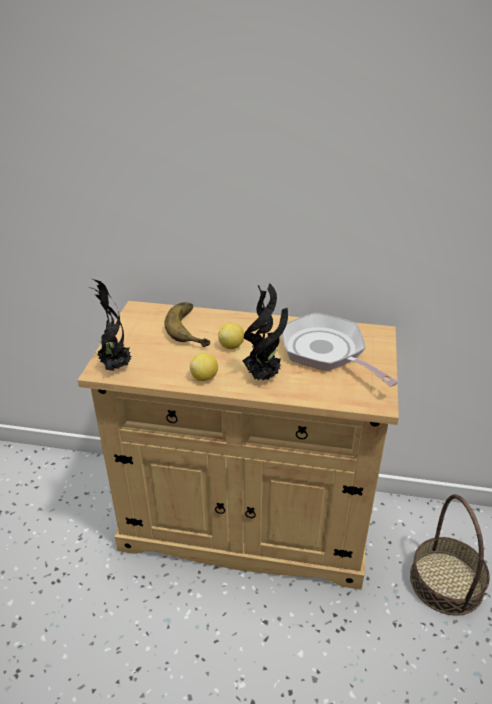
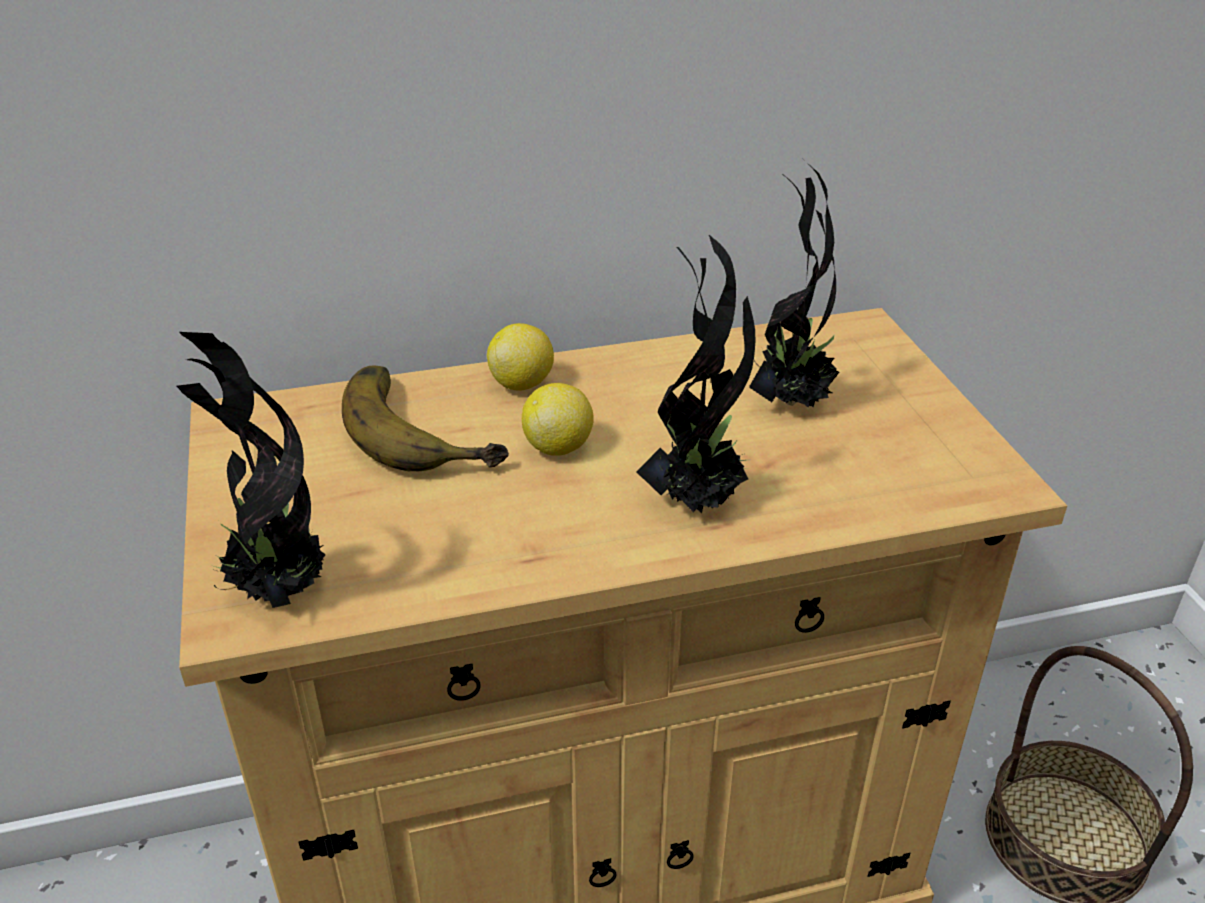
camera: 25 degrees left, 0 degrees up
(204, 377) = (551, 547): lemon -> lemon (522, 384)
(326, 352) = (791, 400): frying pan -> potted plant

